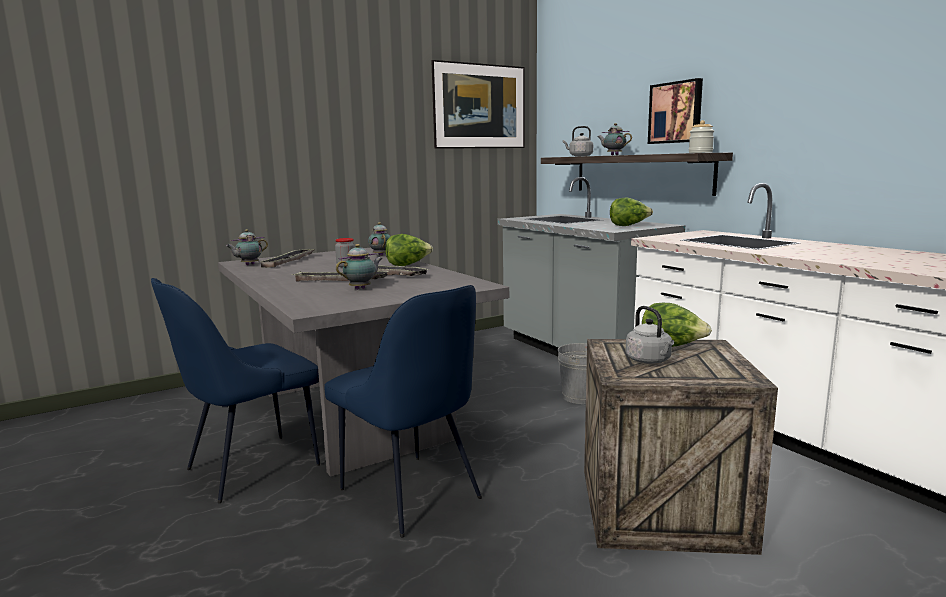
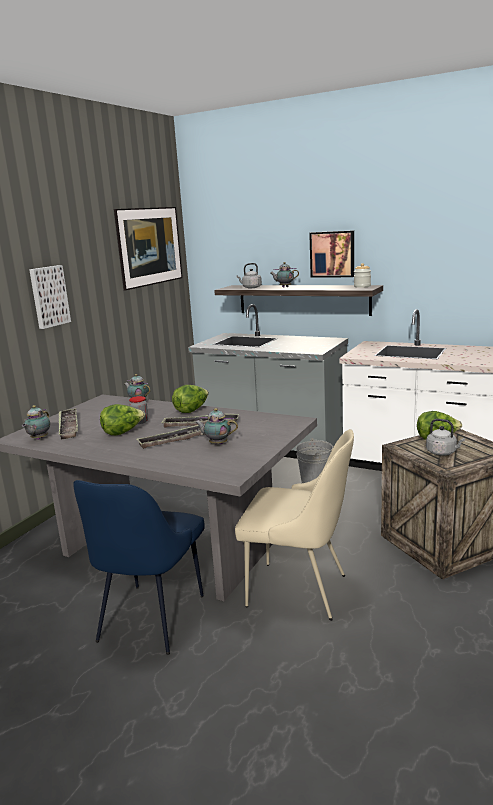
camera: 30 degrees left, 5 degrees up
(330, 139) = (48, 296): none -> picture
(362, 288) = (217, 444): teapot -> teapot turned 90 degrees counterclockwise
(412, 493) = (298, 590): blue chair -> beige chair
(628, 226) = (314, 344): lettuce -> lettuce (123, 432)

